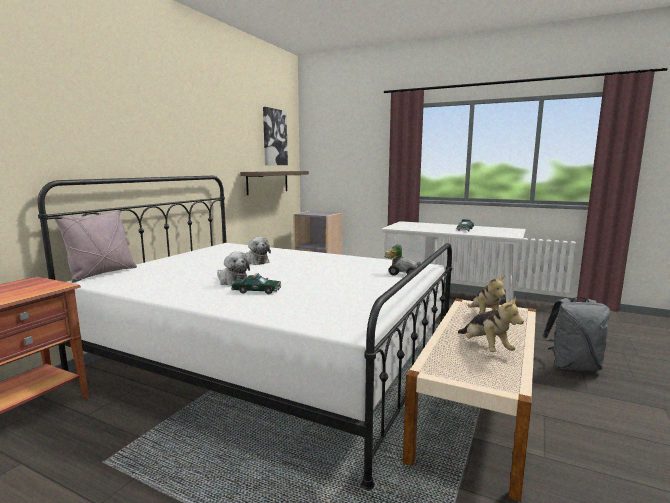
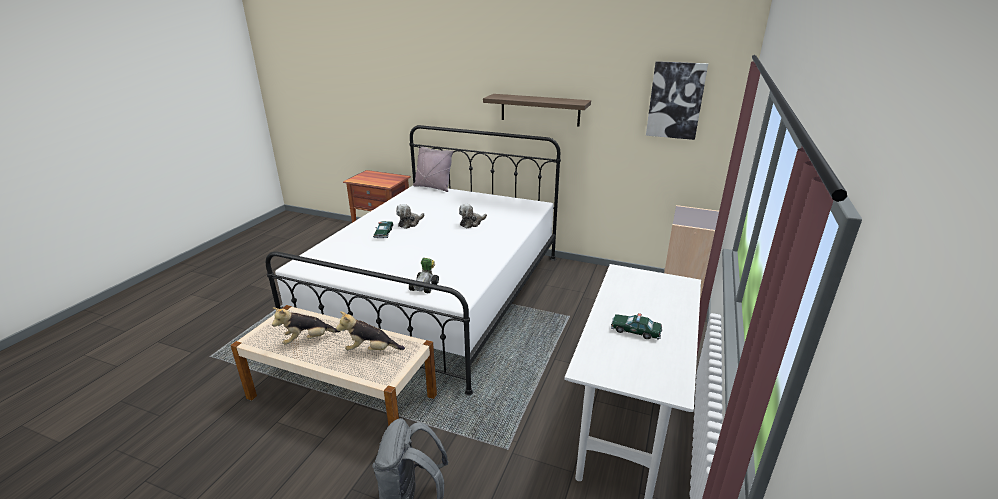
camera: 85 degrees right, 15 degrees up
(267, 182) = (648, 155): shelf -> shelf (540, 110)

